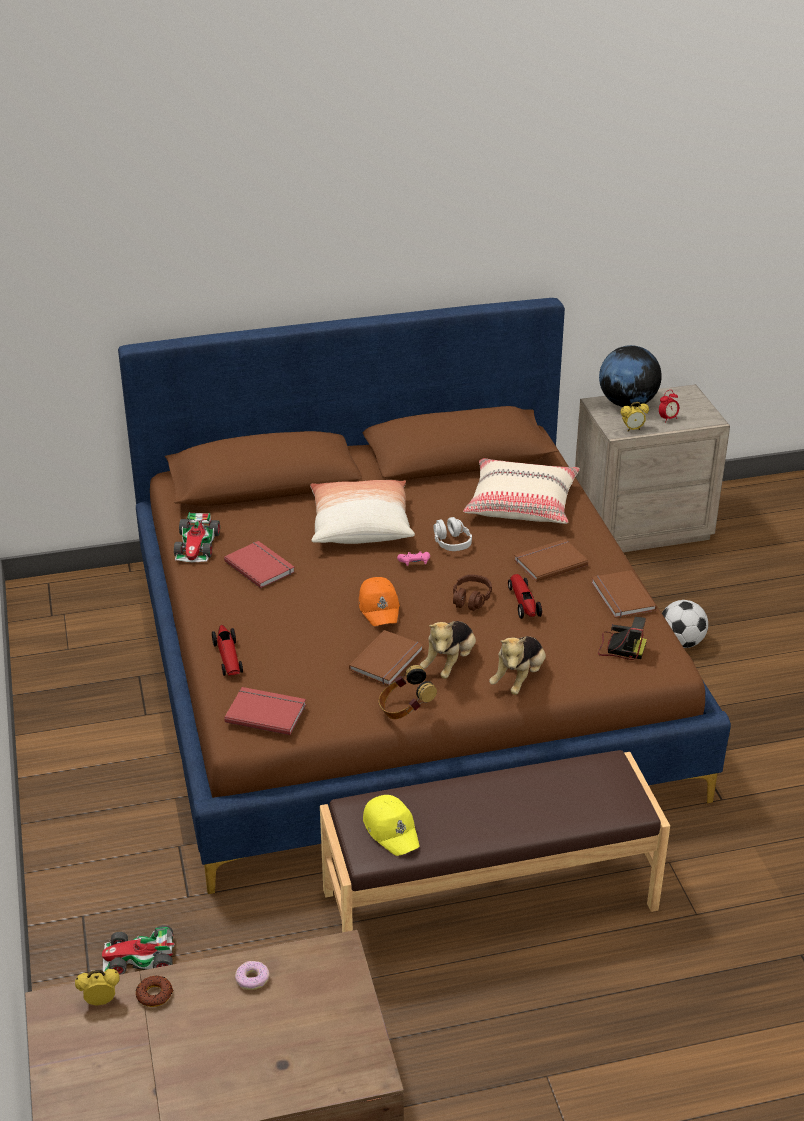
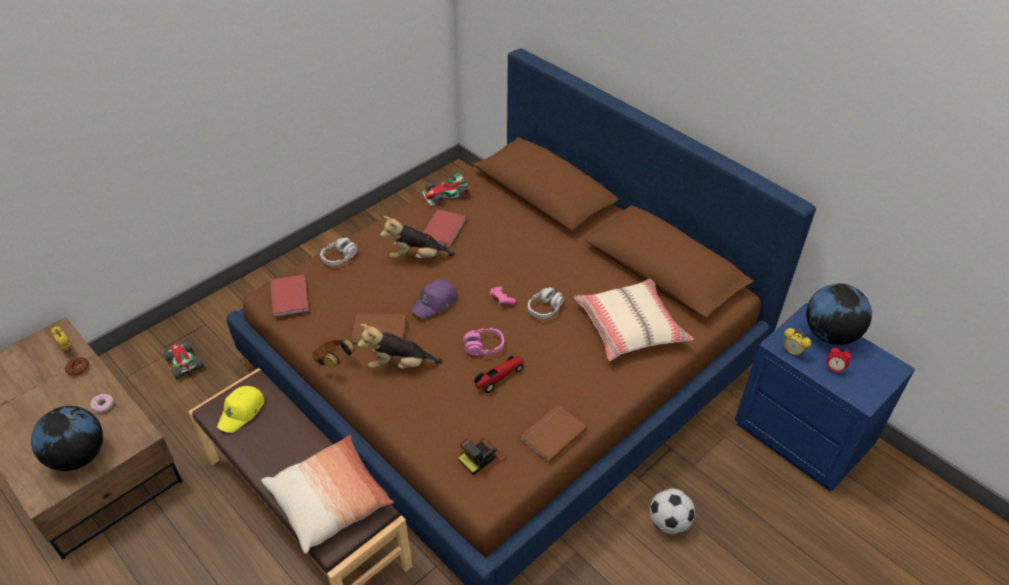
camera: 60 degrees right, 10 degrees up
(228, 657) = (339, 257): toy car -> grey headphones
(328, 1021) = (78, 456): none -> globe
(360, 526) = (528, 255): pillow -> pillow (330, 501)
(379, 607) = (435, 303): orange cap -> purple cap
(471, 599) = (484, 346): brown headphones -> pink headphones
(519, 678) = (405, 410): plush toy -> plush toy (417, 257)
(549, 562) = (563, 372): brown book -> none
(620, 647) = (482, 457): camera -> camera turned 60 degrees clockwise
(641, 525) = (803, 435): beige nightstand -> blue nightstand

